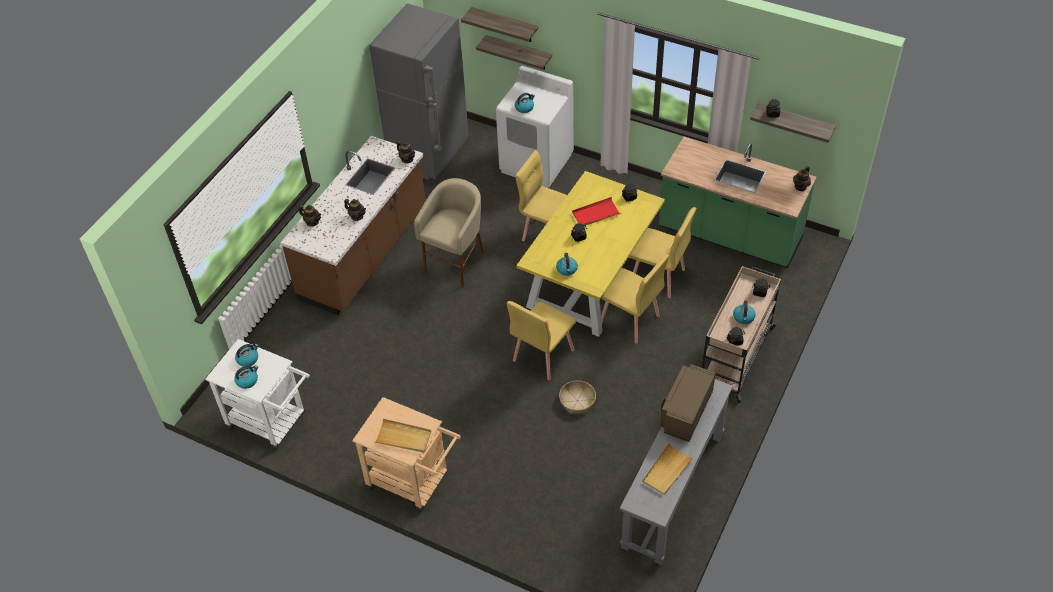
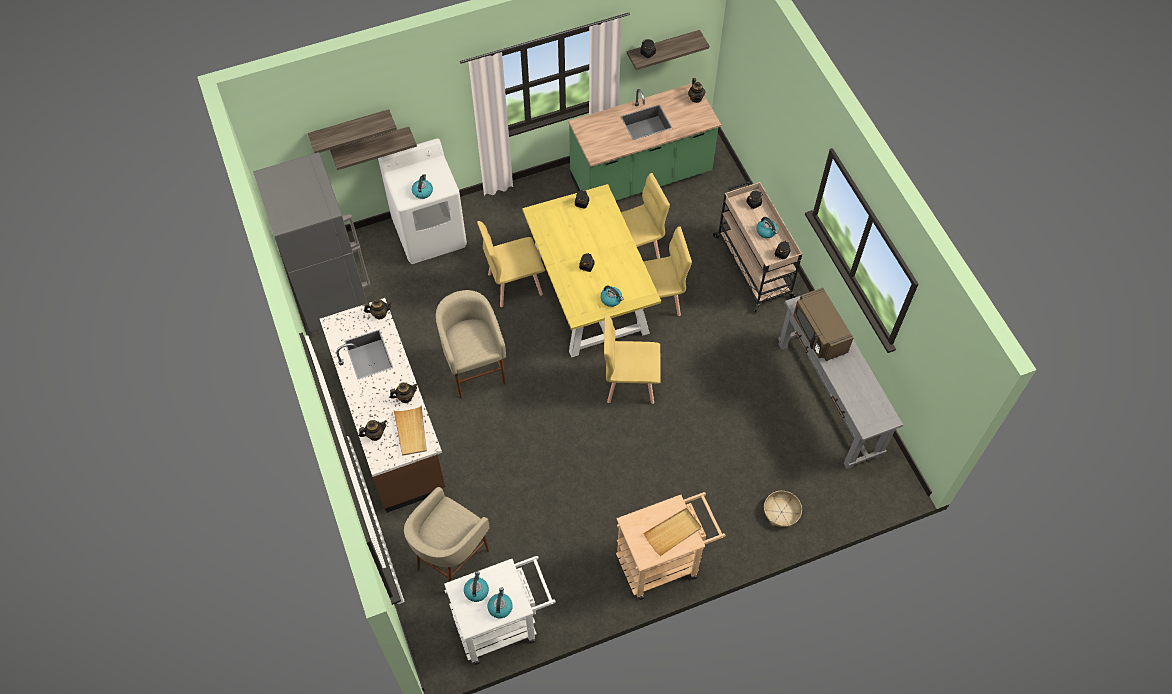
camera: 50 degrees left, 10 degrees up
(295, 358) = (451, 559): none -> beige stool
(542, 355) = (630, 383): yellow chair -> yellow chair turned 105 degrees clockwise
(577, 401) = (695, 394): basket -> basket (781, 512)
(596, 214) = (575, 237): red tray -> none
(667, 470) = (858, 385): beige tray -> beige tray (411, 432)

